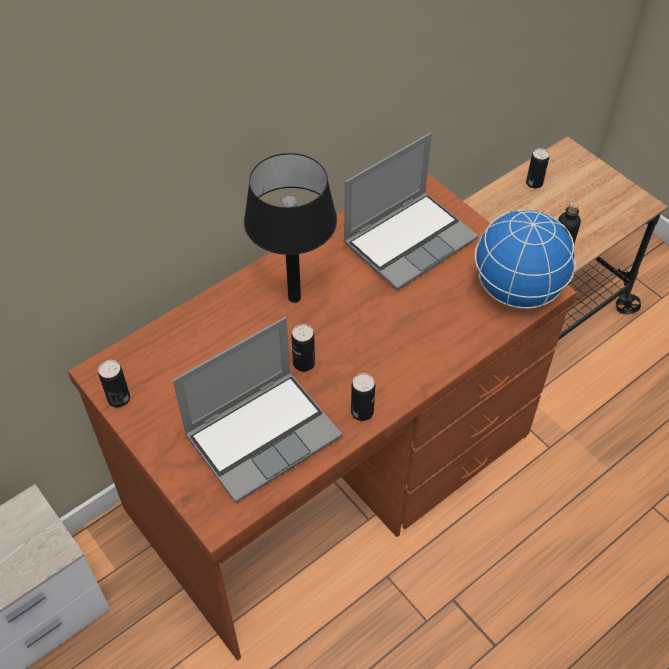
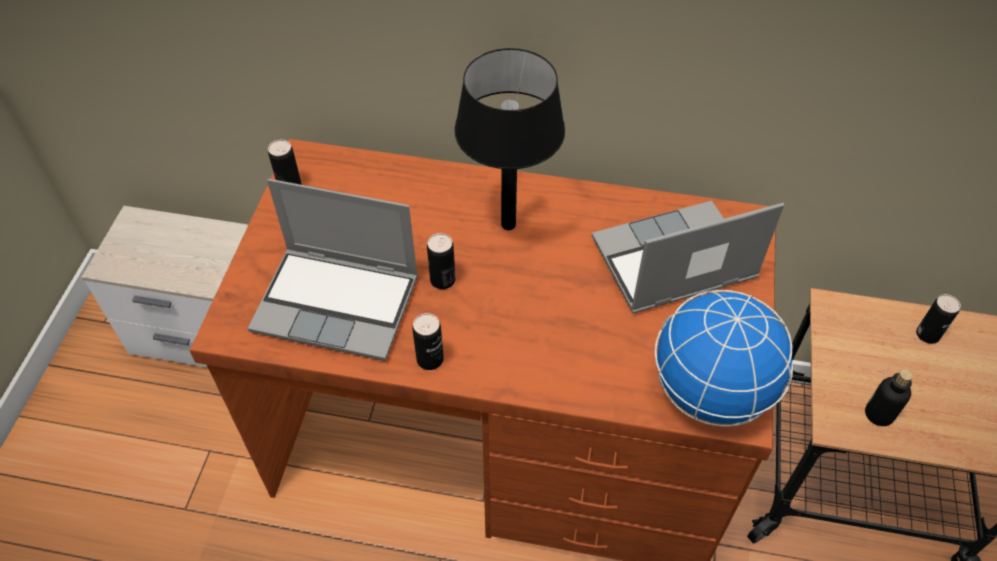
camera: 50 degrees right, 0 degrees up
(410, 240) = (672, 262): laptop -> laptop turned 150 degrees clockwise

